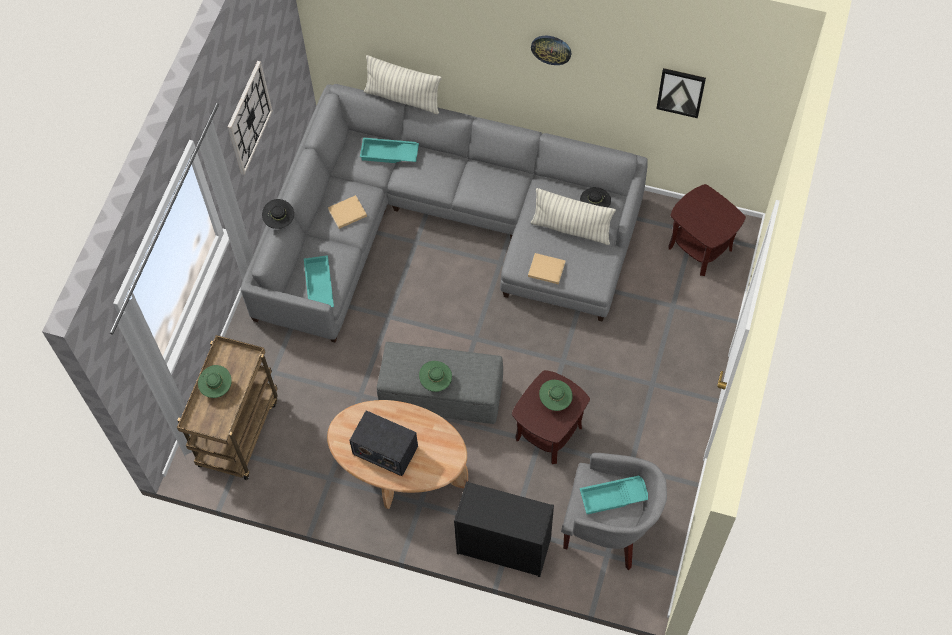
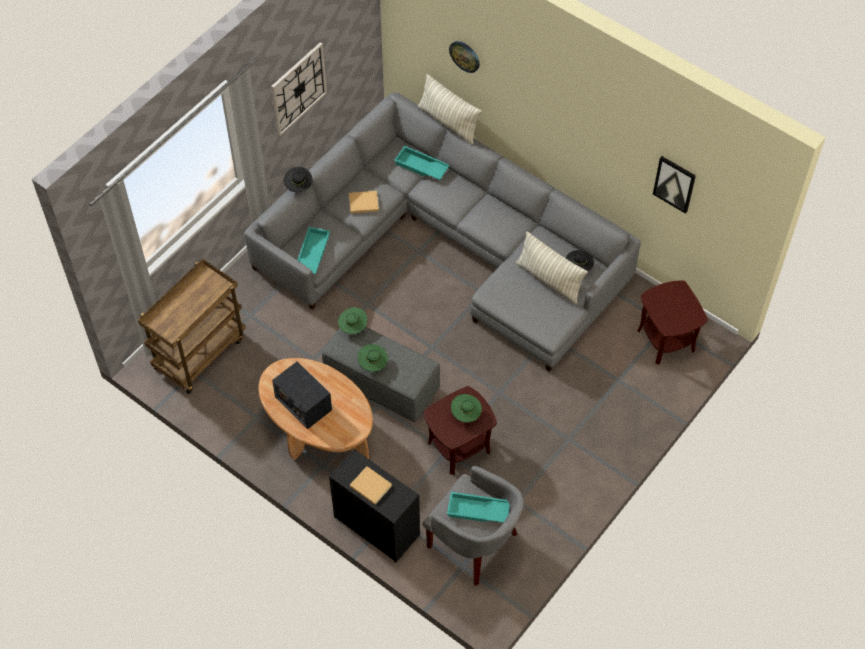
camera: 20 degrees right, 5 degrees down
(216, 387) = (185, 300): green hat -> green hat (353, 327)
(545, 269) = (510, 305): beige book -> beige book (370, 485)
(551, 49) = (573, 111): wall clock -> wall clock (465, 56)

